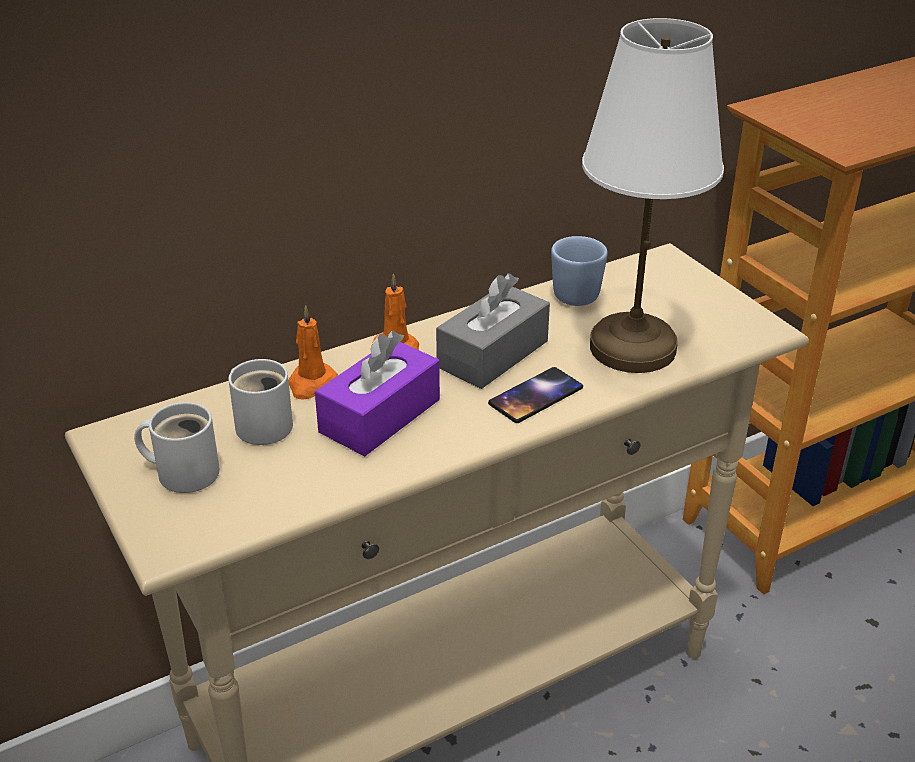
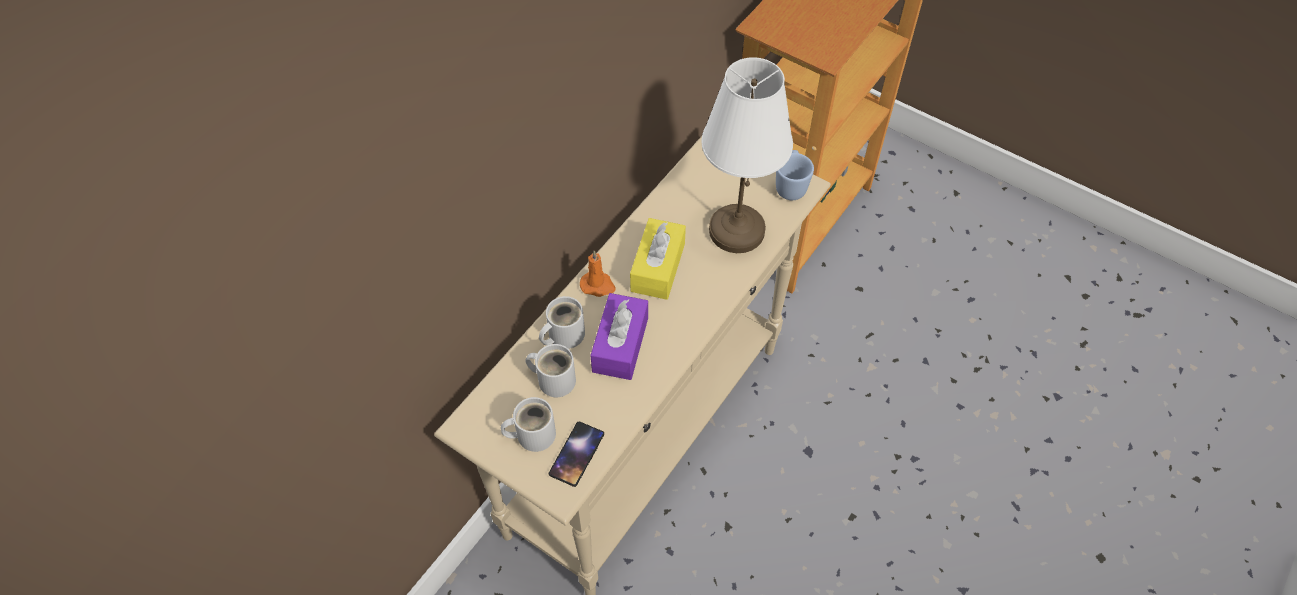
camera: 25 degrees left, 20 degrees up
(311, 384) = (562, 335): orange candle -> white mug
(493, 354) = (658, 267): grey tissue box -> yellow tissue box
(536, 396) = (702, 292): phone -> phone (577, 454)
(580, 292) = (681, 192): blue mug -> blue mug (791, 185)

